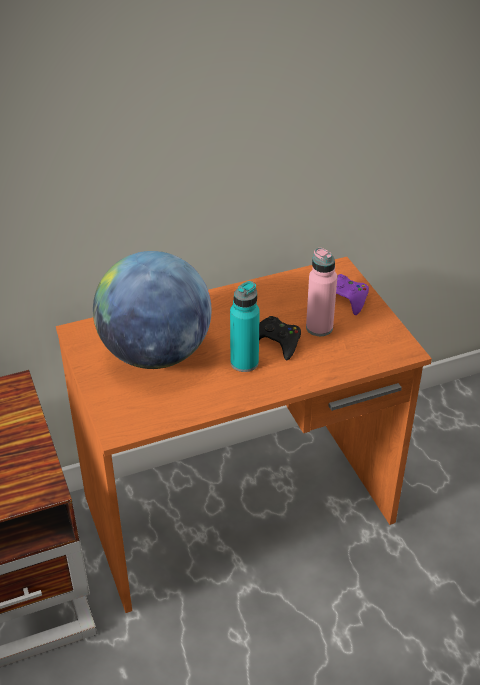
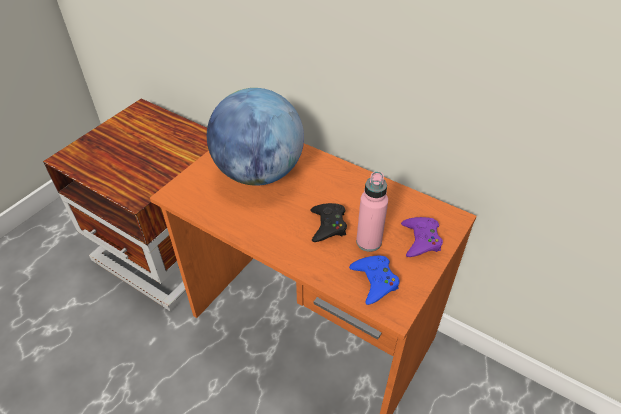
camera: 55 degrees right, 5 degrees up
(244, 362) = (289, 220): turquoise bottle -> none
(365, 346) = (374, 281): none -> blue game controller

